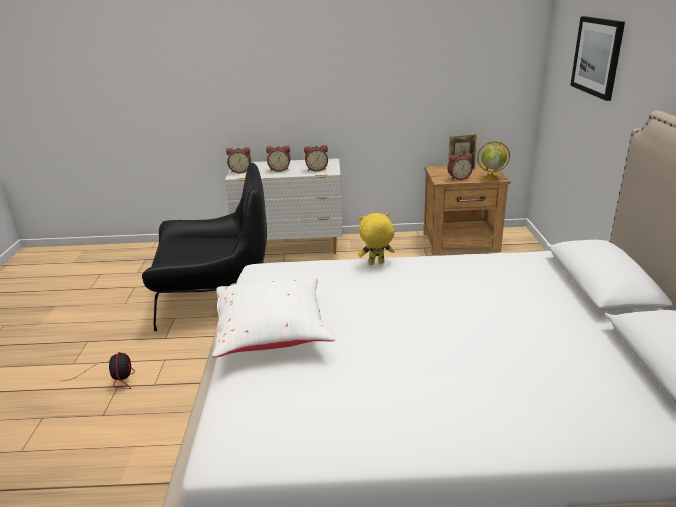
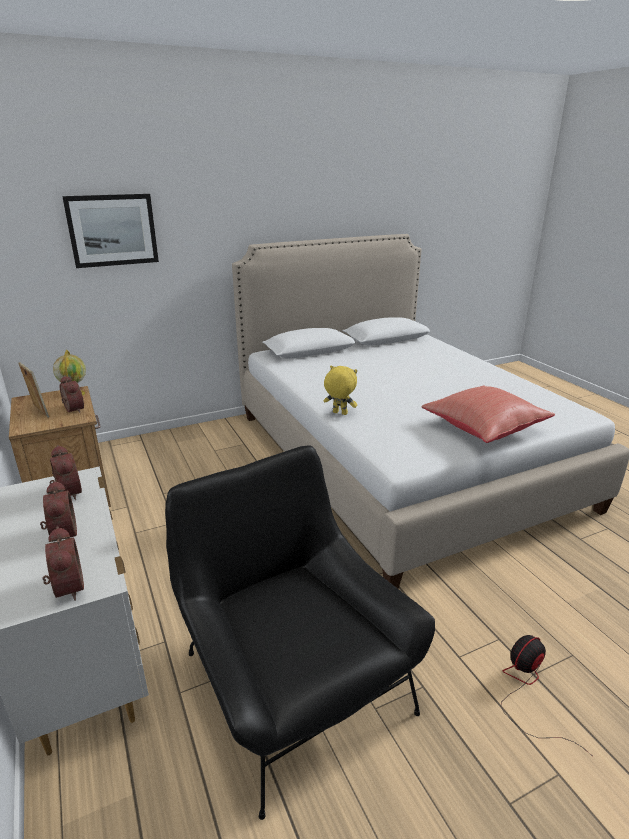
camera: 115 degrees left, 0 degrees up
(273, 334) = (483, 428): white pillow -> red pillow
(376, 264) = (339, 413): yellow plush toy -> yellow plush toy turned 150 degrees clockwise

